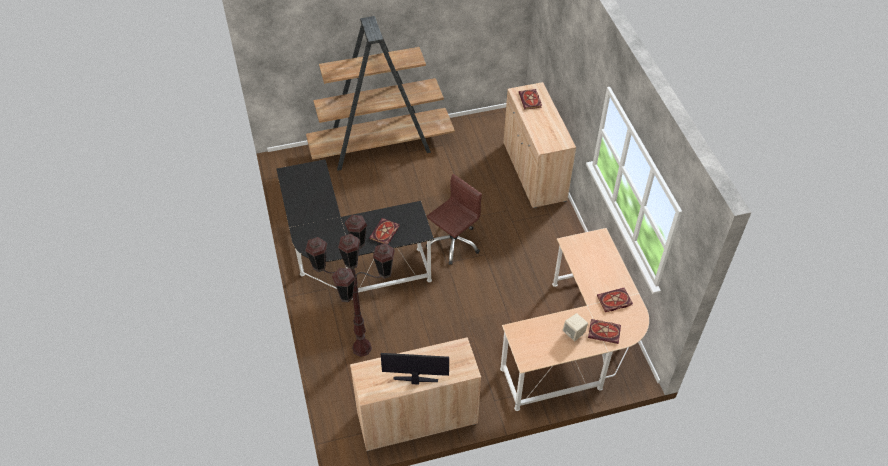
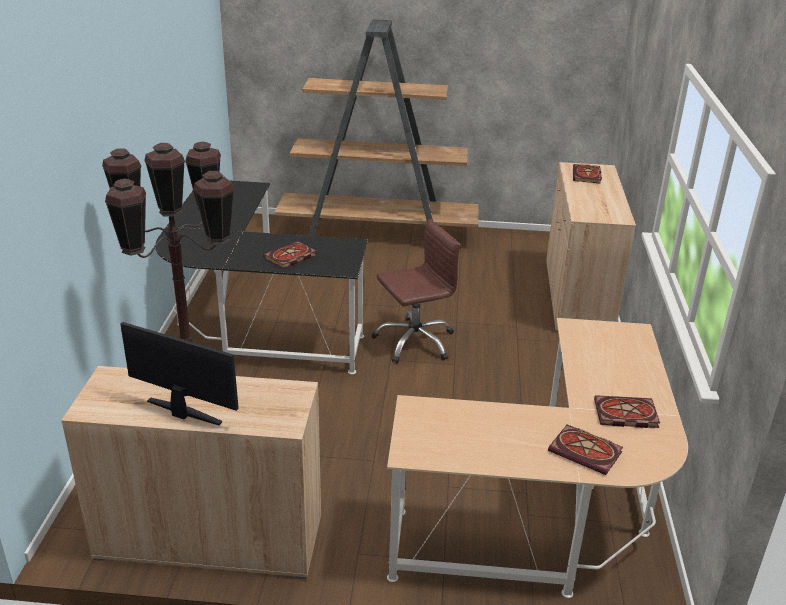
camera: 20 degrees right, 20 degrees down
(574, 333) = (524, 438): beige speaker -> none

